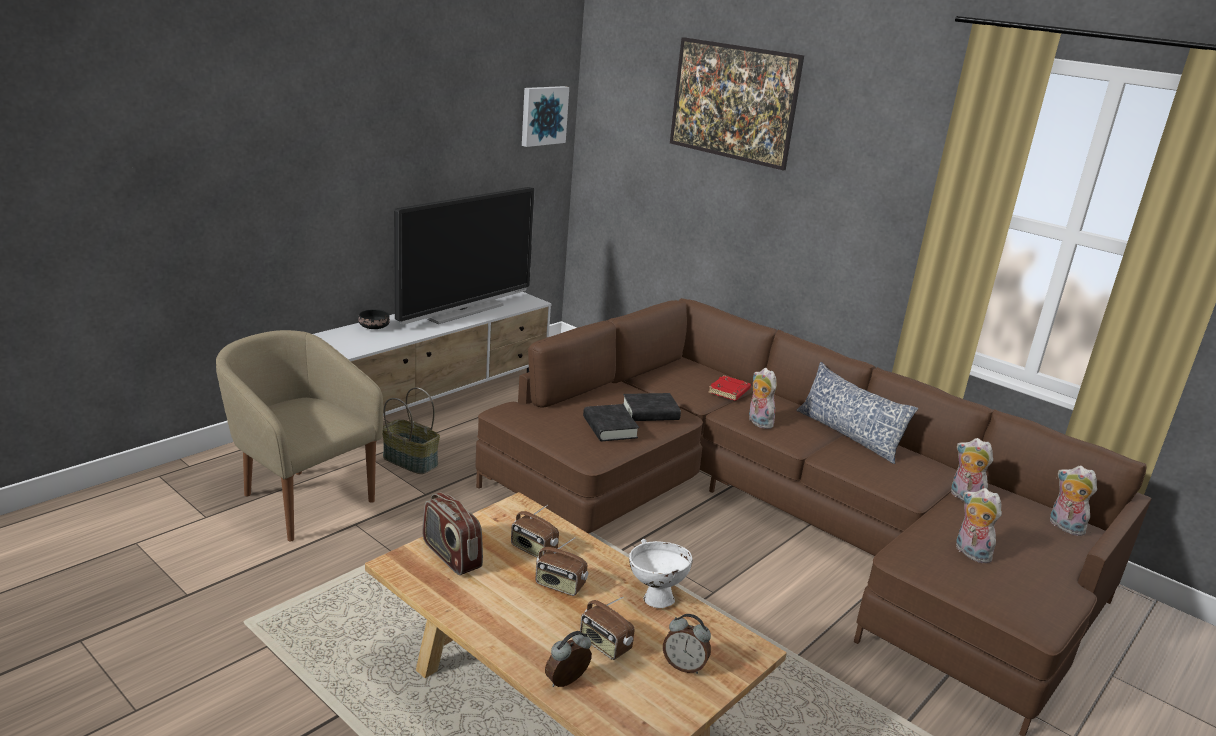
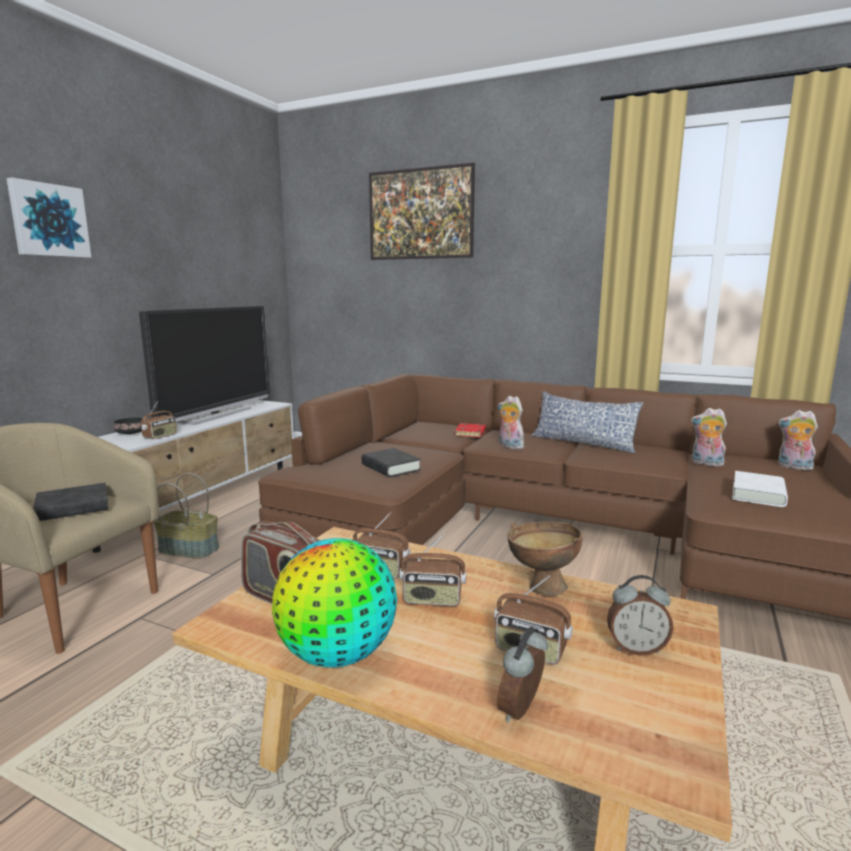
camera: 15 degrees left, 10 degrees down
(400, 338) = (160, 436): none -> radio
(468, 611) = (338, 655): none -> globe
(543, 115) = (260, 254): picture -> picture (48, 220)
(650, 412) = (418, 453): black book -> black book (73, 508)
(654, 596) = (540, 585): white bowl -> brown bowl
(969, 553) = (758, 494): plush toy -> white book

